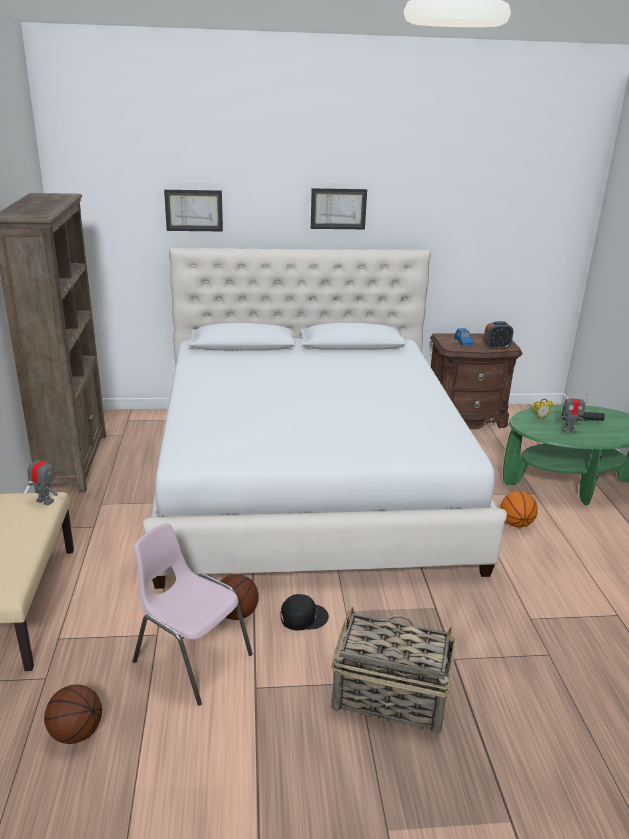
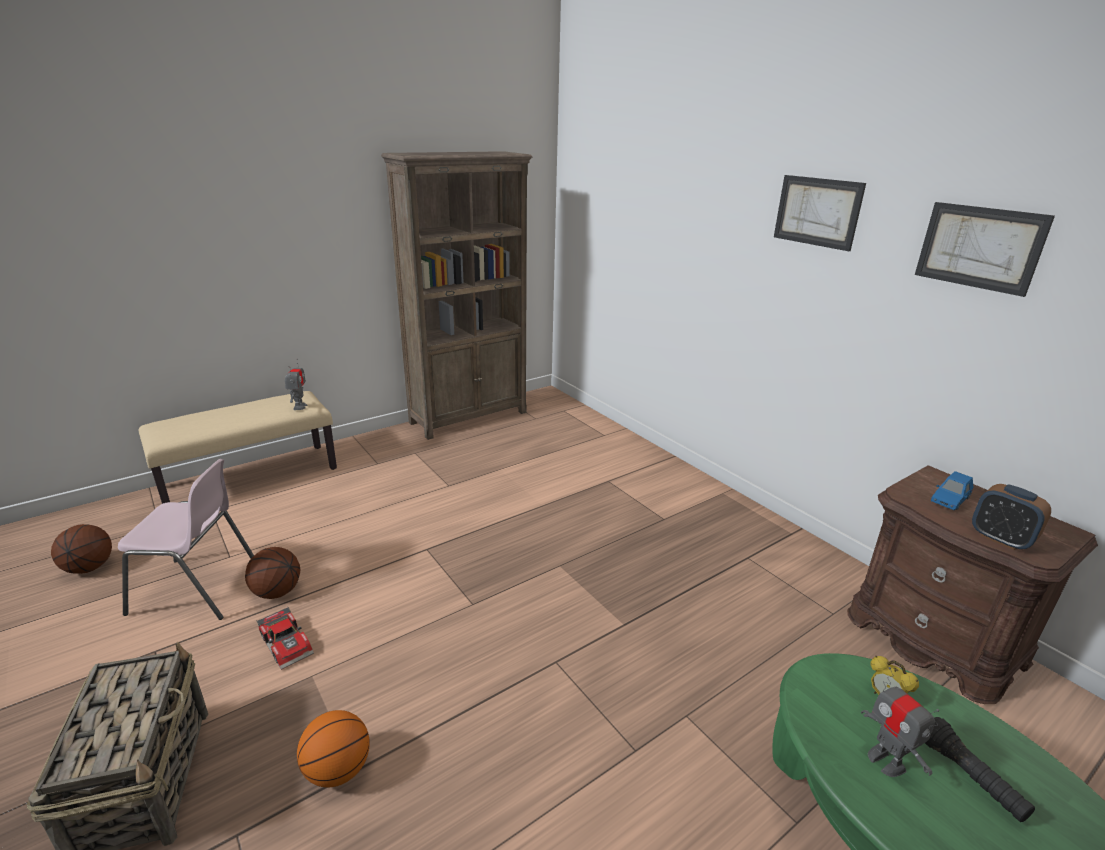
camera: 60 degrees right, 0 degrees up
(191, 657) = (198, 590): pink chair -> pink chair turned 90 degrees clockwise
(194, 210) = (658, 193): picture -> picture (979, 247)
(303, 616) = (288, 643): black cap -> toy car
(309, 479) = (572, 547): white bed -> none
(516, 524) = (659, 818): basketball -> basketball (338, 770)

